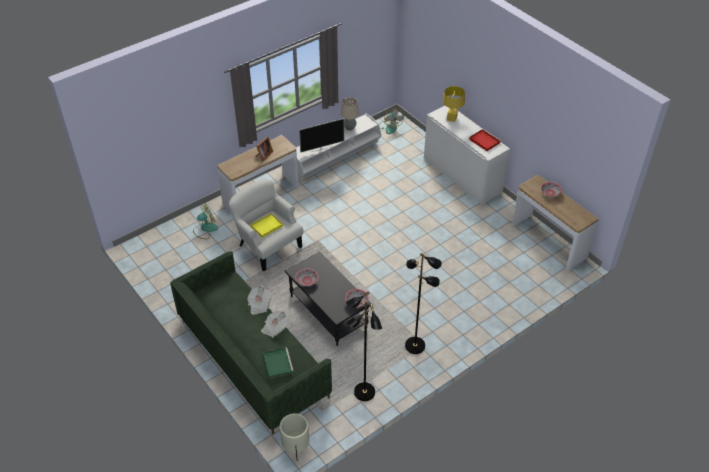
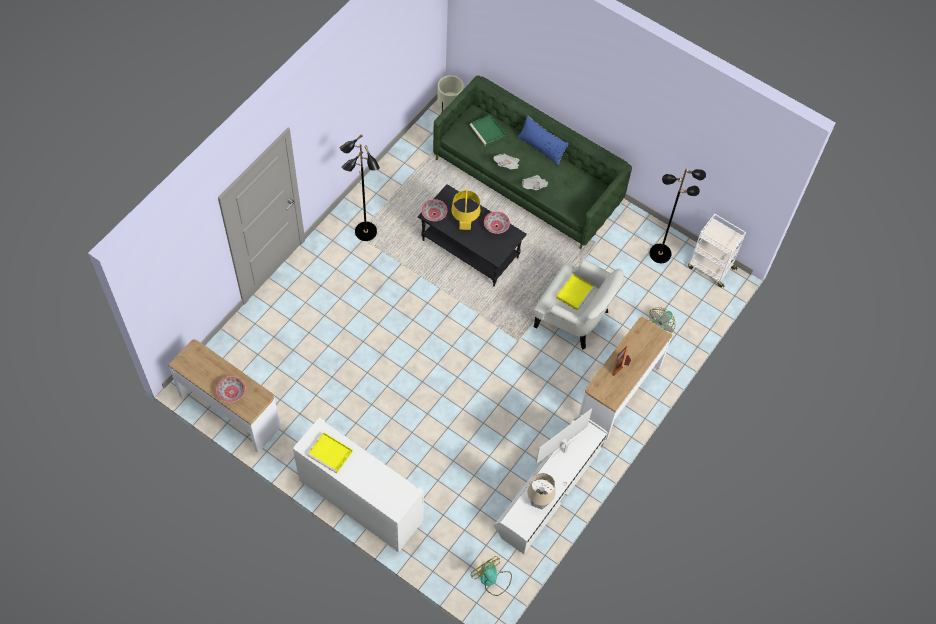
camera: 160 degrees right, 15 degrees up
(141, 257) = (710, 267): none -> white cart
(235, 337) = (541, 147): none -> blue pillow
(364, 392) = (404, 172): black floor lamp -> black floor lamp (660, 253)
(451, 119) = (385, 489): yellow table lamp -> yellow table lamp (465, 225)
(484, 141) = (331, 453): red tray -> yellow tray

